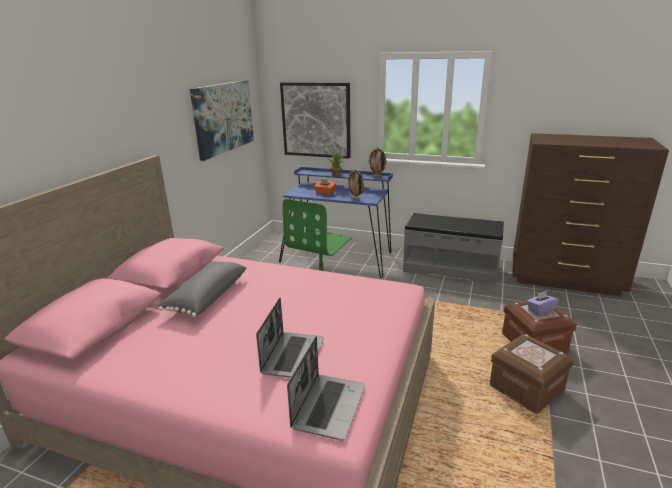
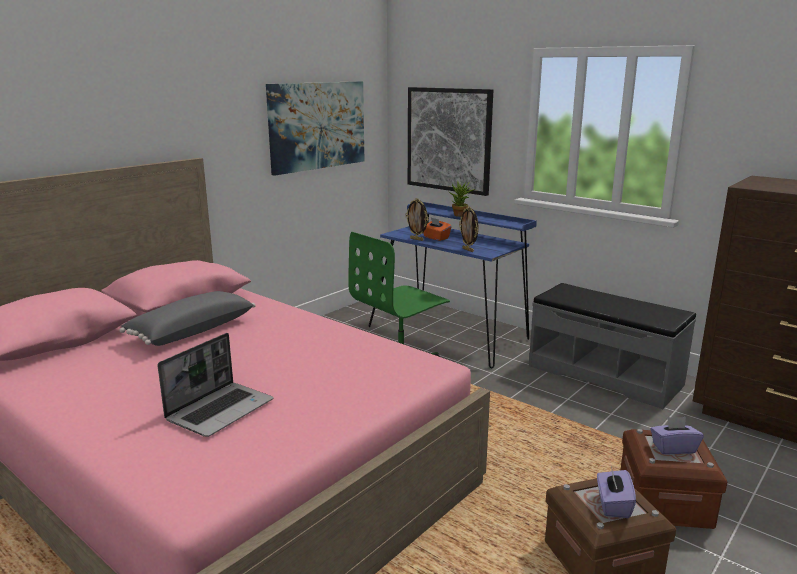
camera: 20 degrees right, 5 degrees down
(328, 406) = (204, 472): laptop -> none
(377, 177) = (512, 223): picture frame -> picture frame (417, 239)
(536, 354) = (613, 505): none -> purple tissue box

